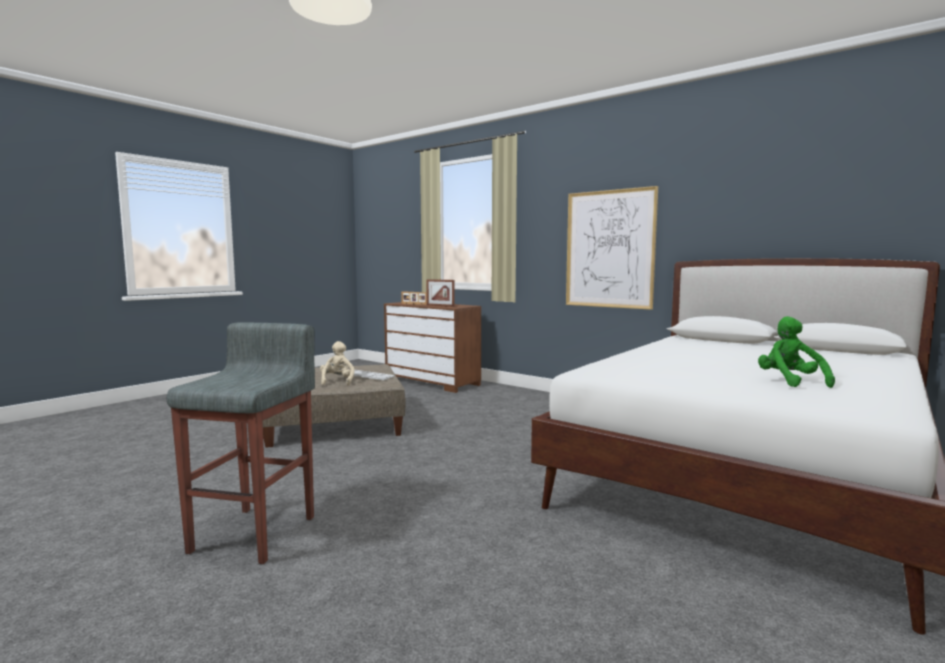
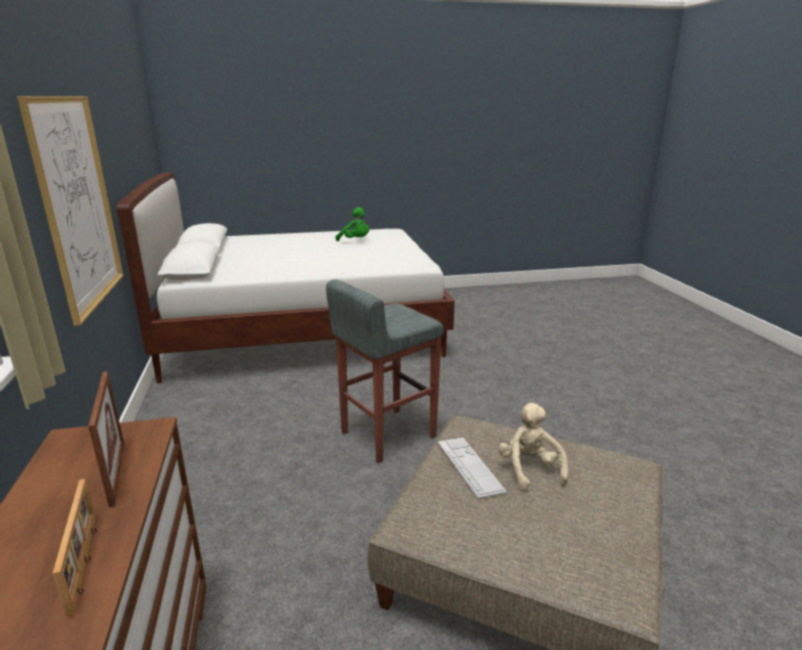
camera: 140 degrees left, 15 degrees up
(256, 533) = (636, 401): grey stool -> grey stool (386, 435)
(337, 381) = (529, 469): beige plush toy -> beige plush toy turned 135 degrees clockwise
(790, 381) = (355, 241): green plush toy -> green plush toy turned 90 degrees counterclockwise

